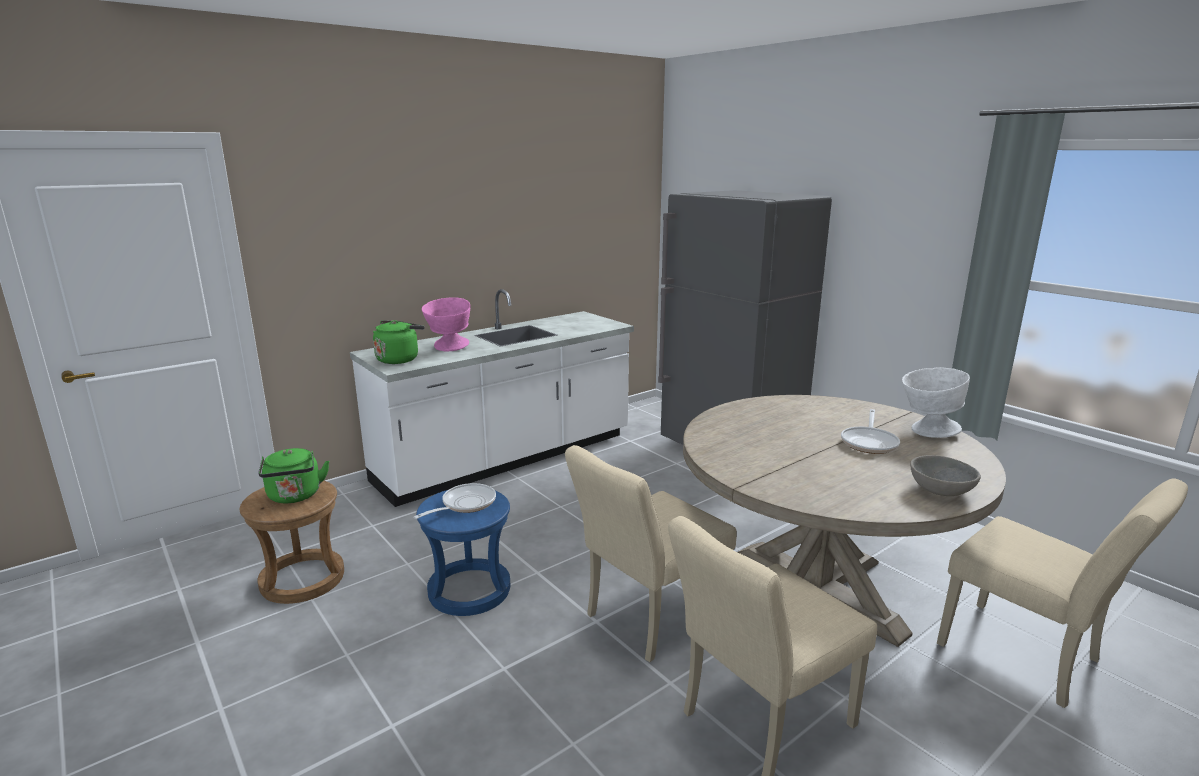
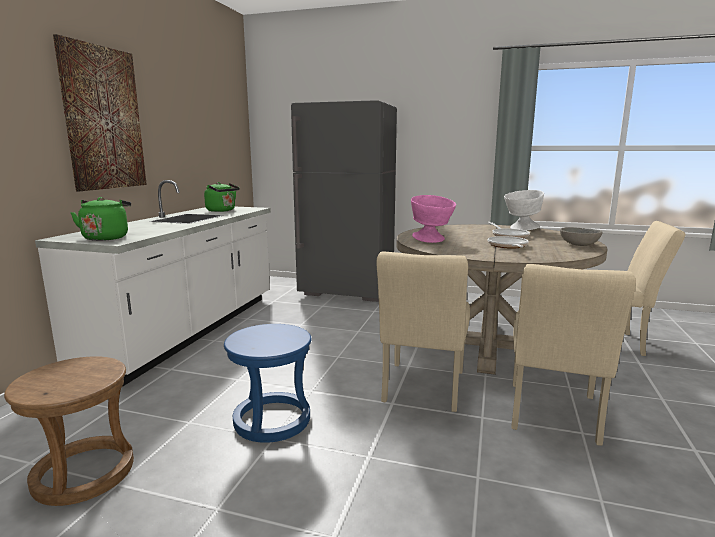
camera: 35 degrees left, 5 degrees down
(295, 496) = (74, 375): green kettle -> green kettle (222, 210)
(435, 227) = (103, 119): none -> picture
(449, 348) = (143, 228): pink bowl -> pink bowl (431, 240)
(465, 504) = (266, 336): frying pan -> frying pan (508, 246)

